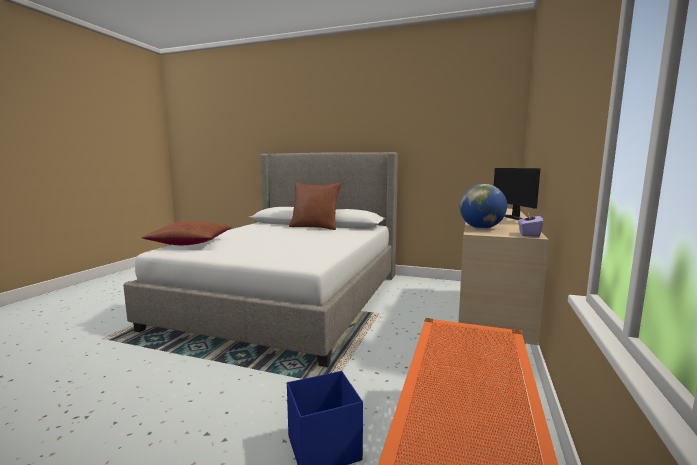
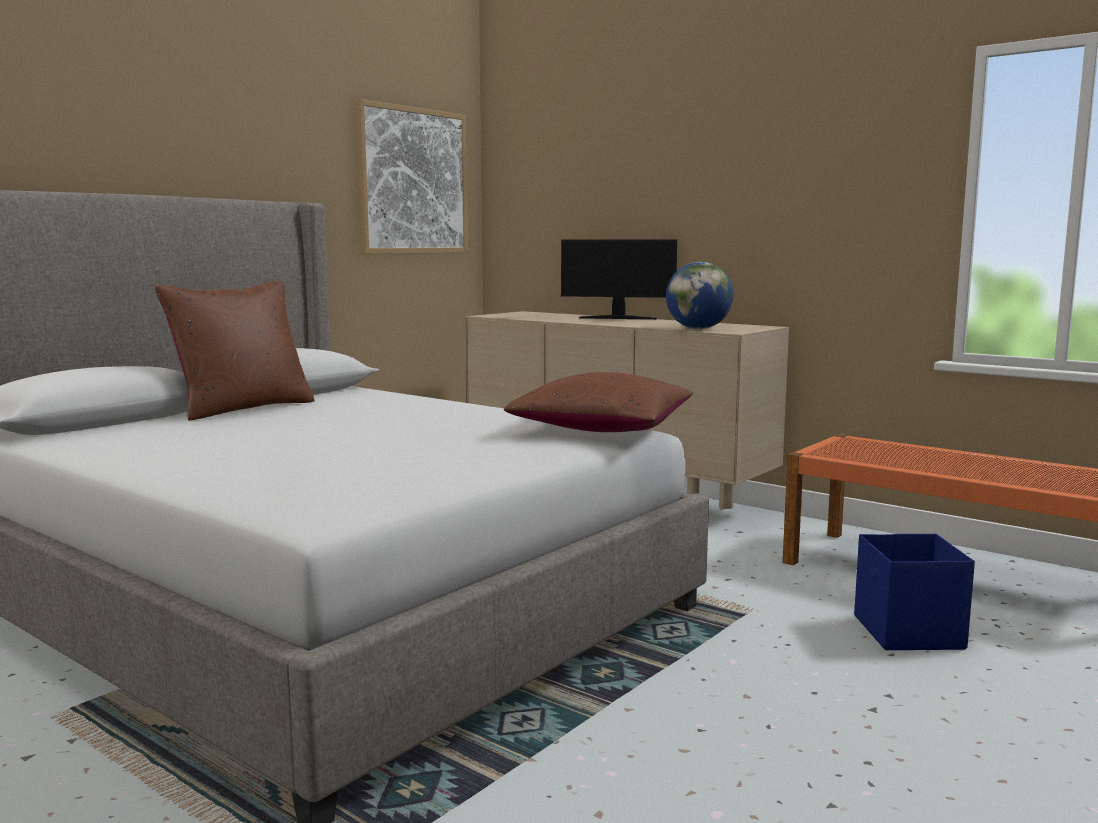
camera: 70 degrees left, 0 degrees up
(190, 243) = (280, 489): brown pillow -> brown pillow (602, 429)
(469, 138) = (413, 181): none -> picture
(528, 234) = (757, 326): purple tissue box -> none

